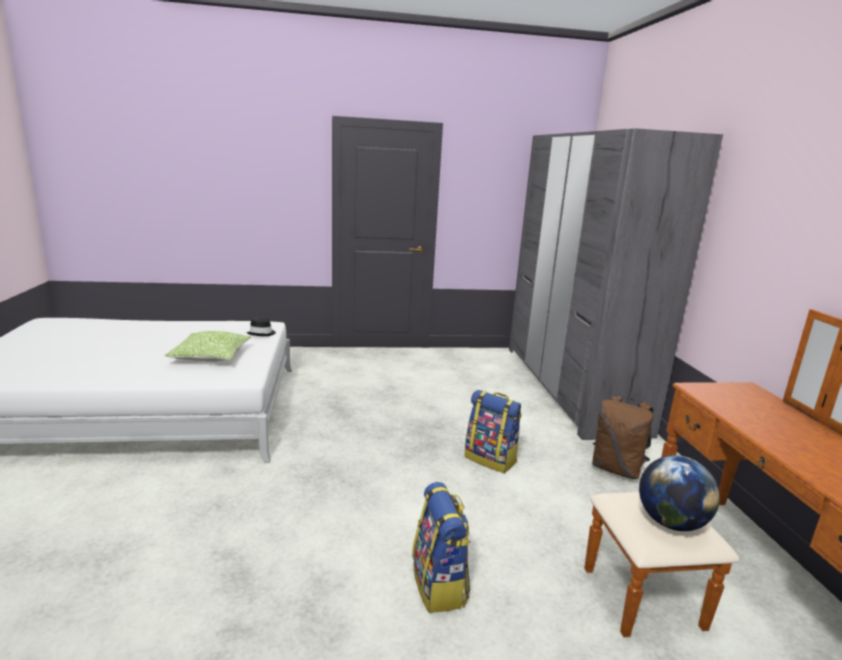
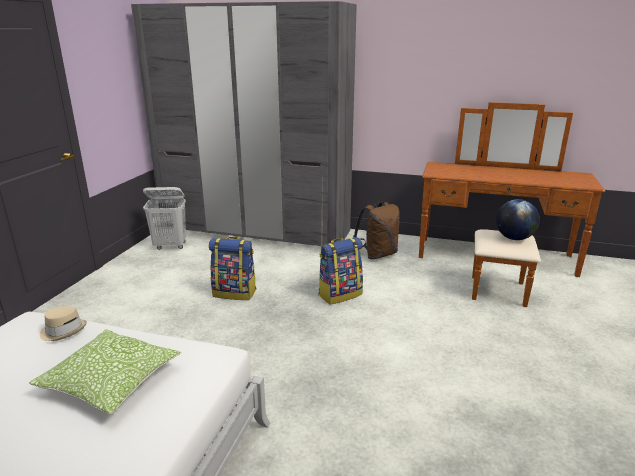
camera: 65 degrees left, 5 degrees up
(262, 333) = (63, 330): black hat -> beige hat
(440, 585) = (480, 357): backpack -> backpack (235, 293)
(488, 359) = (170, 246): none -> white laundry basket

